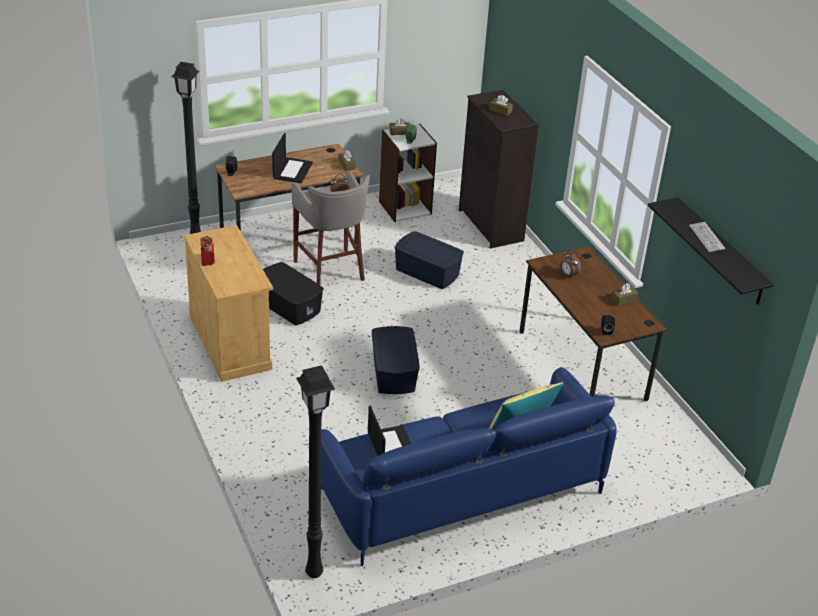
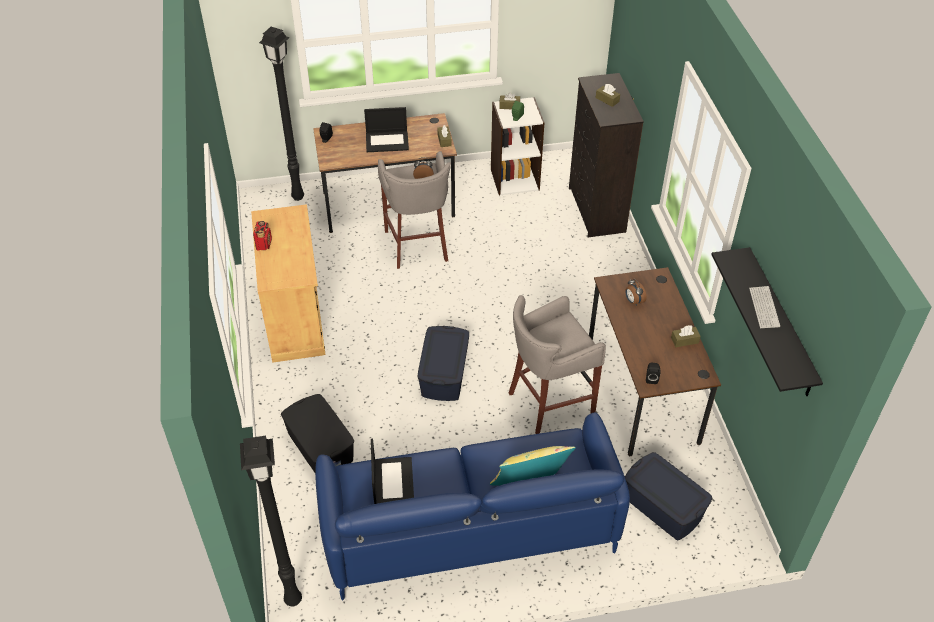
camera: 15 degrees right, 10 degrees up
(288, 305) = (364, 282): black storage box -> black storage box (320, 446)
(292, 170) = (387, 141): laptop -> laptop turned 60 degrees clockwise
(427, 272) = (514, 258): blue storage box -> blue storage box (663, 507)
(500, 384) = (548, 403): none -> grey stool

